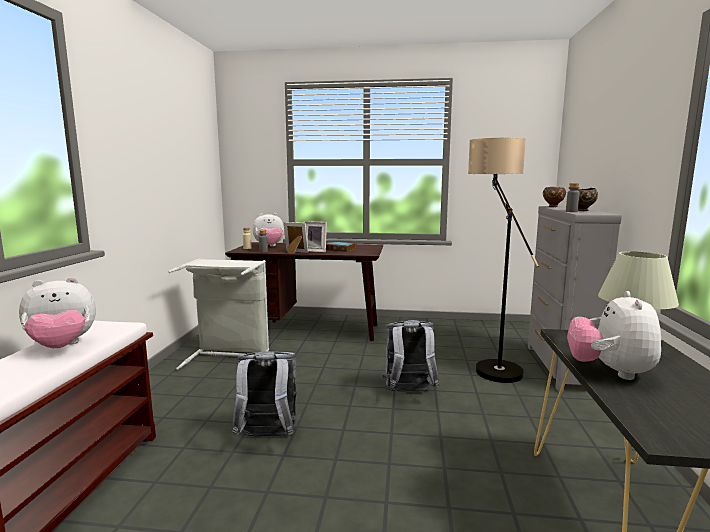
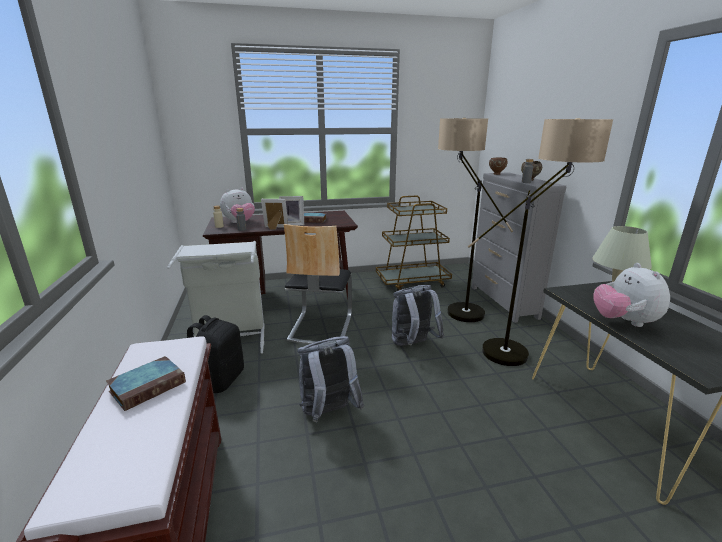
camera: 20 degrees left, 10 degrees up
(62, 347) = (149, 385): plush toy -> book
(194, 389) = (220, 380): none -> black backpack
(322, 360) = (320, 327): none -> chair
(457, 333) = (412, 282): none -> brown cart
(543, 423) = (521, 351): none -> floor lamp

